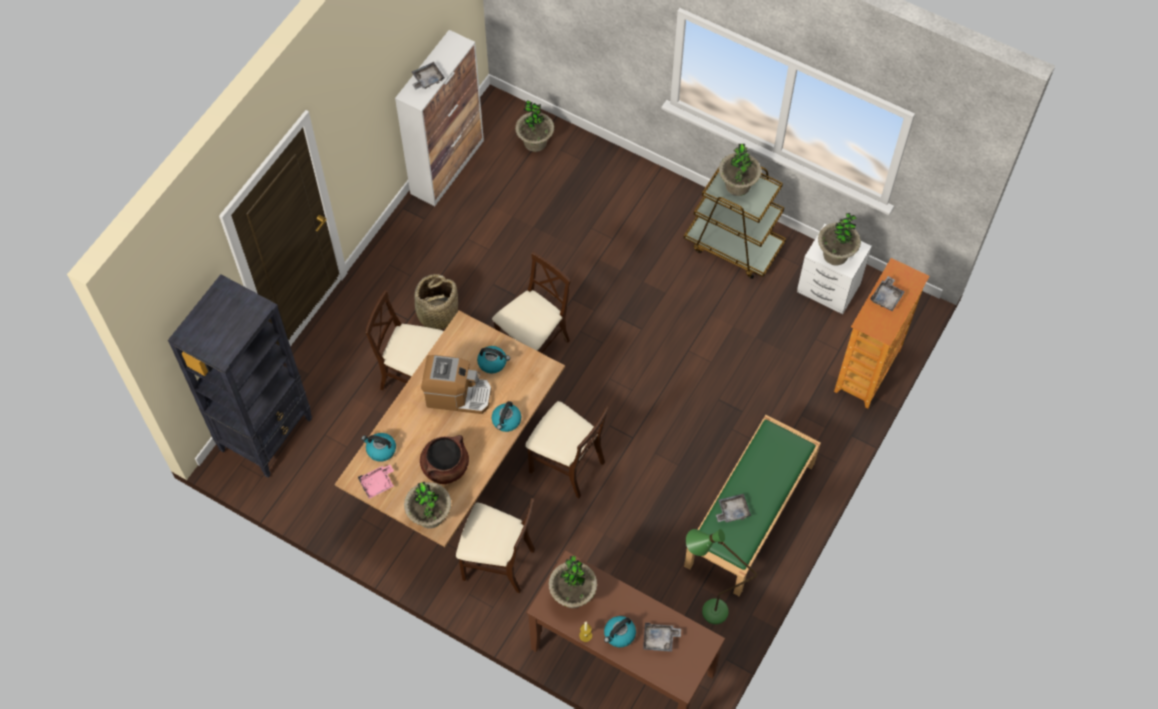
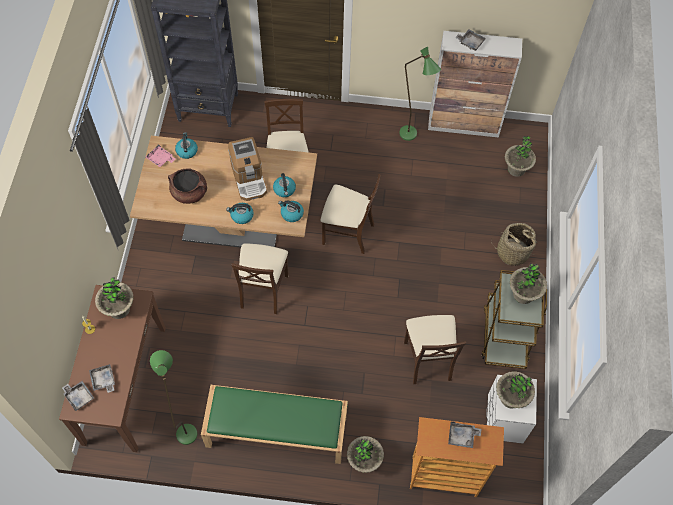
camera: 65 degrees right, 0 degrees up
(430, 516) = (148, 198): potted plant -> potted plant (364, 460)
(437, 227) = (412, 138): none -> green floor lamp
(437, 314) = (343, 165): basket -> basket (512, 252)
(498, 562) = (170, 276): beige chair -> beige chair (428, 359)
(619, 634) = (98, 351): kettle -> kettle (291, 214)
(732, 511) = (250, 404): grey tray -> grey tray (79, 396)

